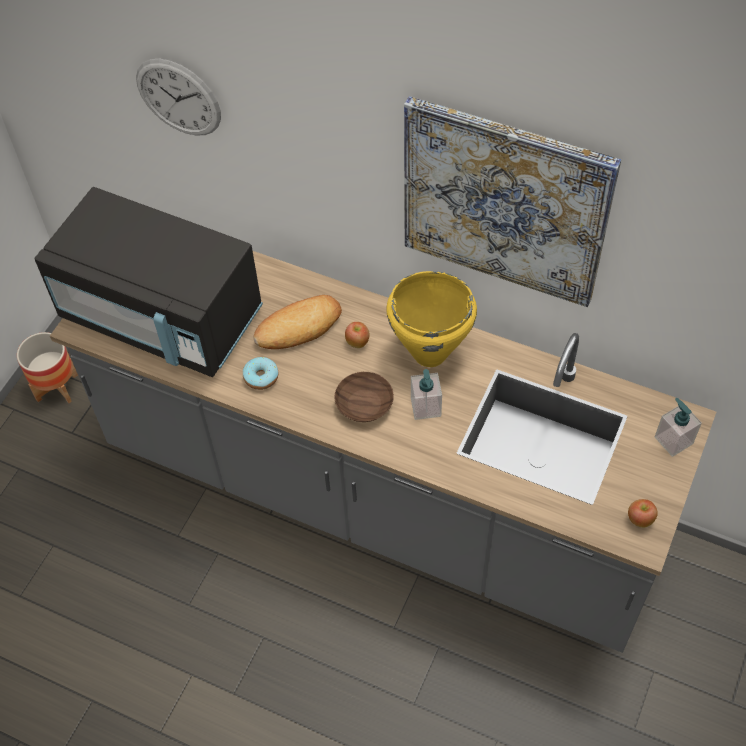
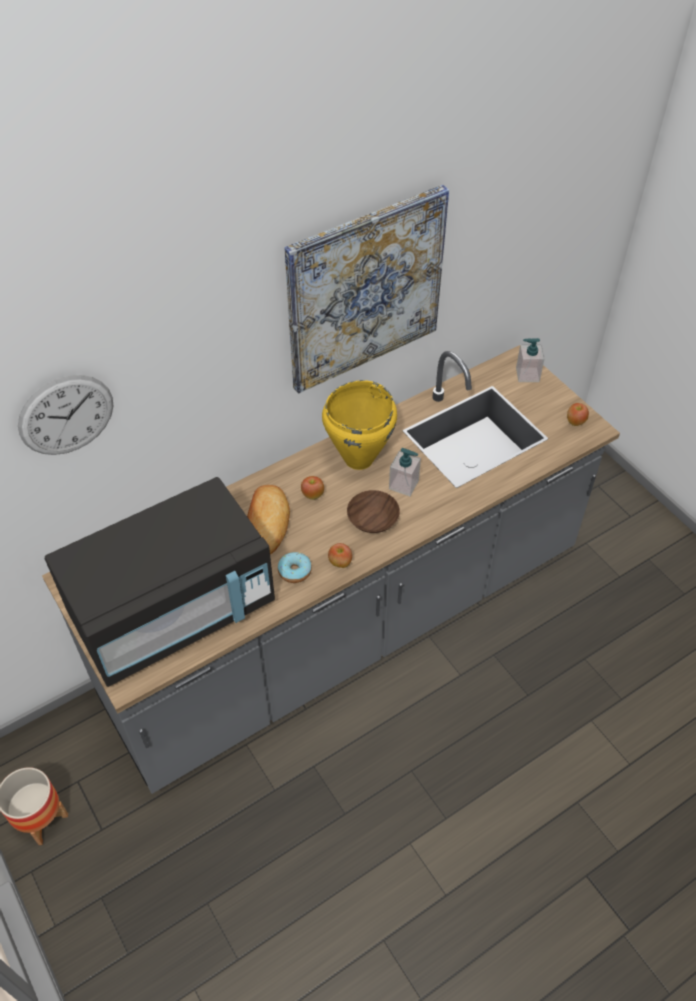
camera: 60 degrees left, 5 degrees down
(294, 406) = (340, 563): none -> apple

